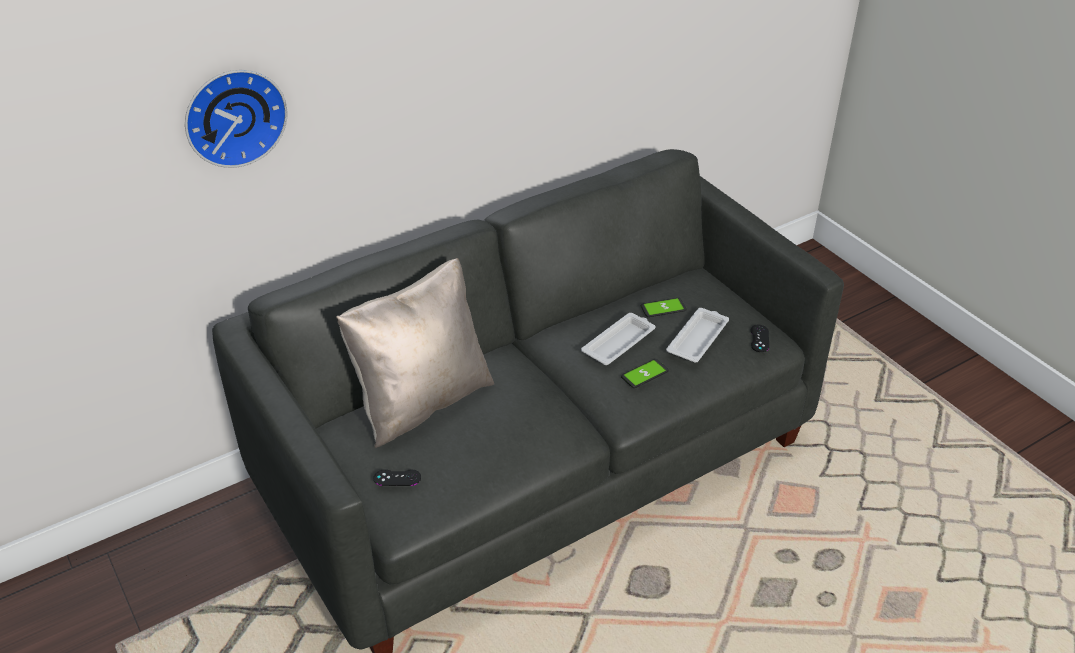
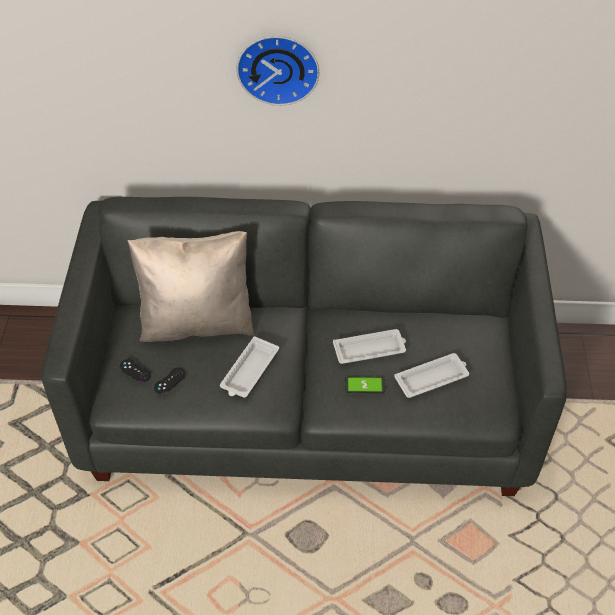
camera: 35 degrees right, 10 degrees up
(234, 115) = (119, 62): wall clock -> wall clock (278, 67)
(524, 416) = (249, 371): none -> white tray
(663, 308) = (431, 338): phone -> none
(759, 338) = (483, 404): black game controller -> black game controller (170, 380)

